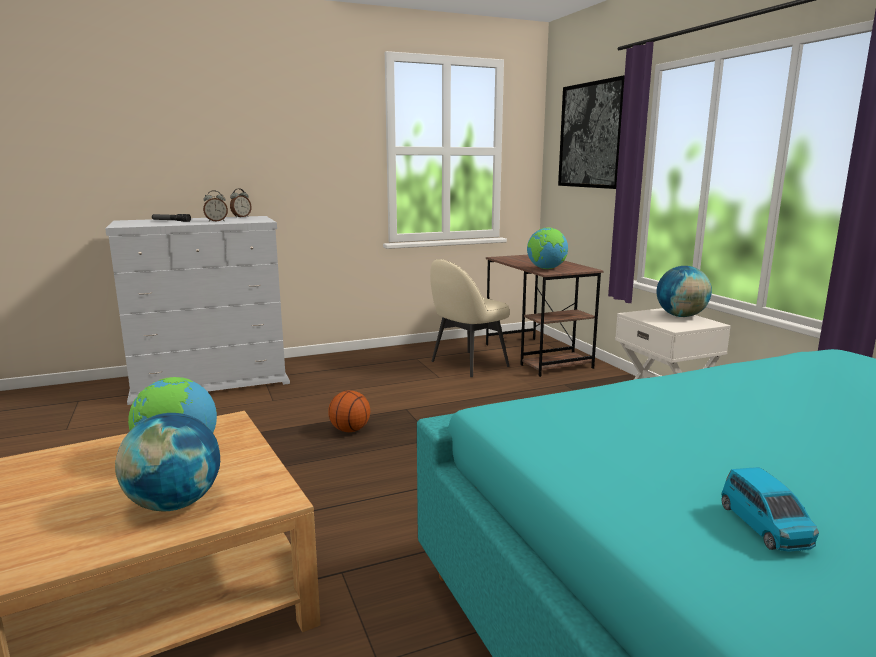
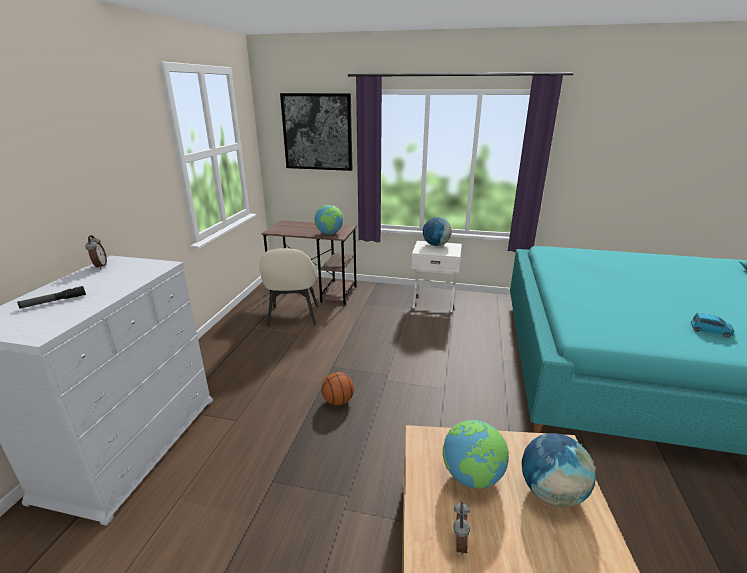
camera: 55 degrees left, 10 degrees up
(216, 221) = (117, 282): alarm clock -> alarm clock (459, 543)

